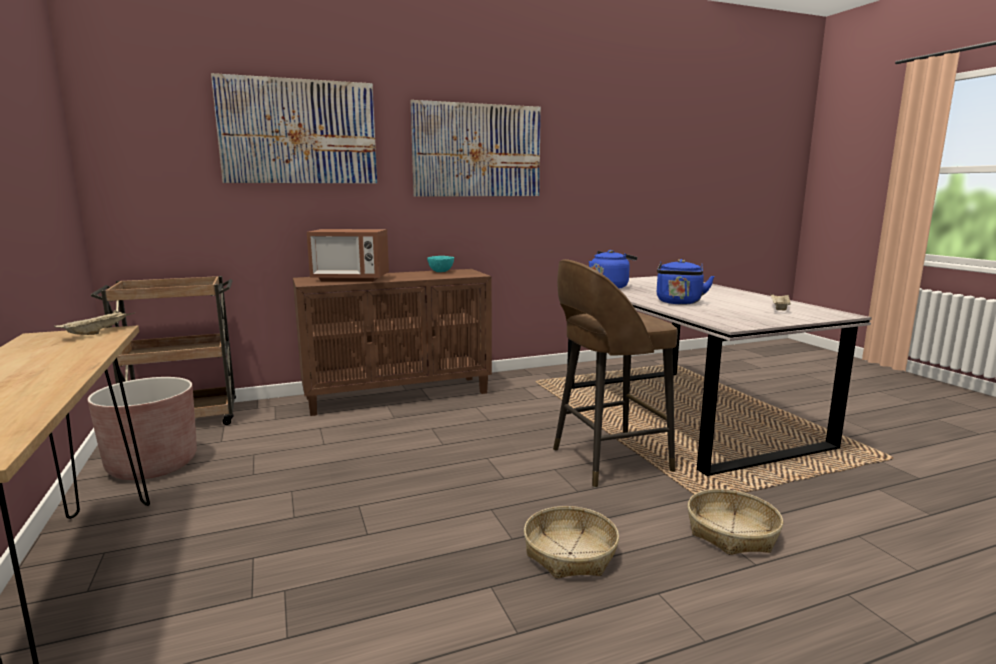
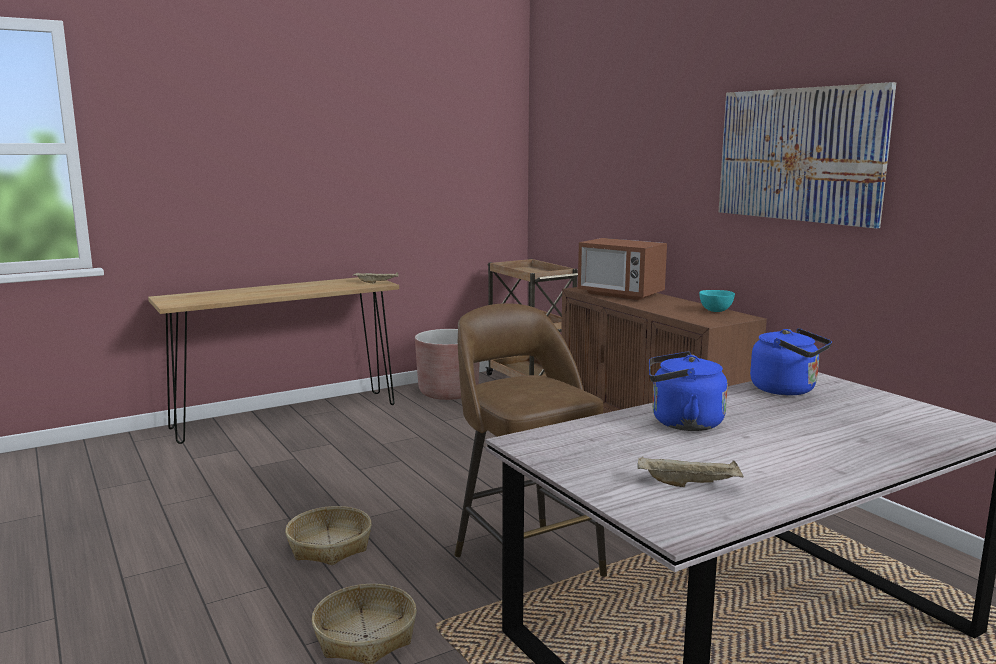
camera: 80 degrees right, 0 degrees up
(299, 132) = (637, 137): picture -> none
(350, 279) = (620, 294): microwave -> microwave turned 45 degrees counterclockwise

